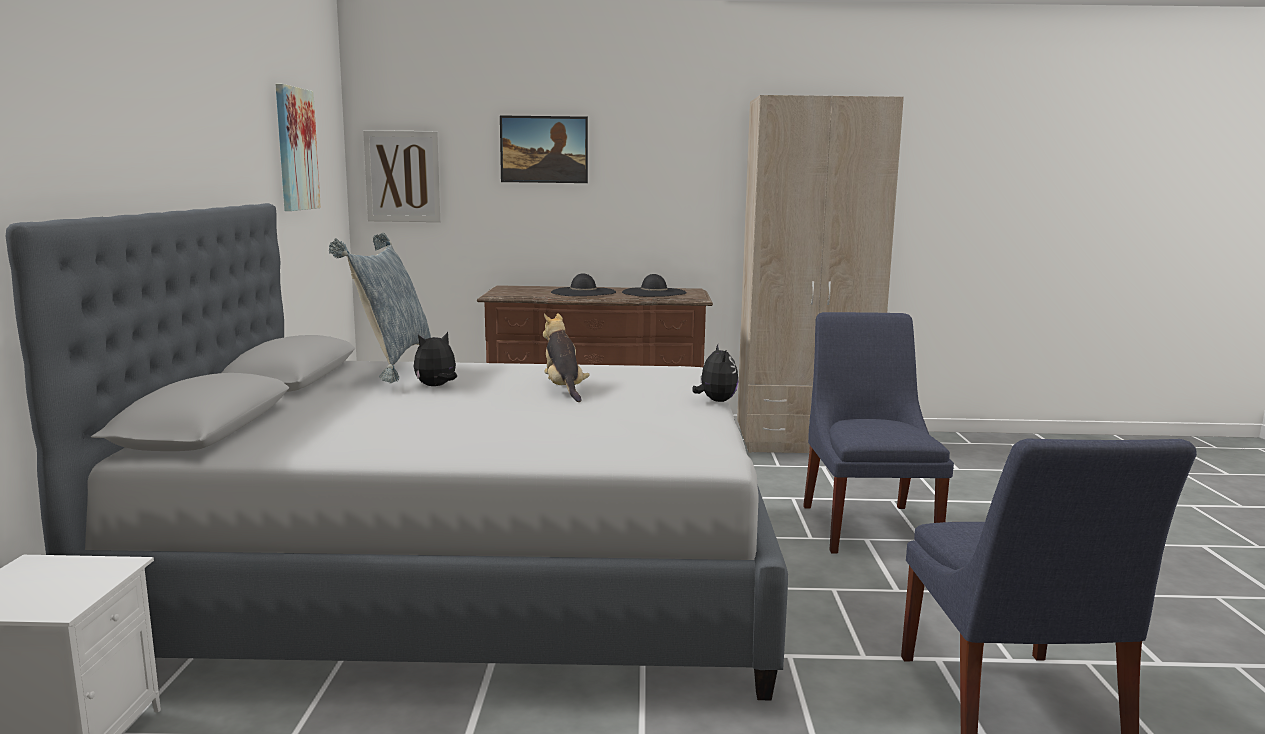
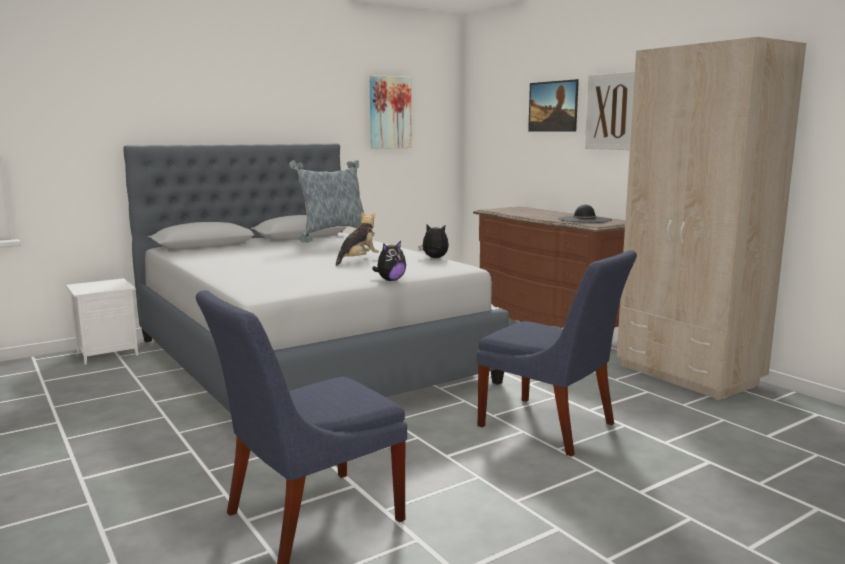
camera: 55 degrees right, 0 degrees up
(403, 176) = (484, 128): picture -> picture (611, 111)
(436, 386) = (323, 249): plush toy -> plush toy (434, 258)
(583, 292) = (541, 214): black hat -> none
(868, 525) = (551, 427): blue chair -> blue chair turned 75 degrees clockwise

